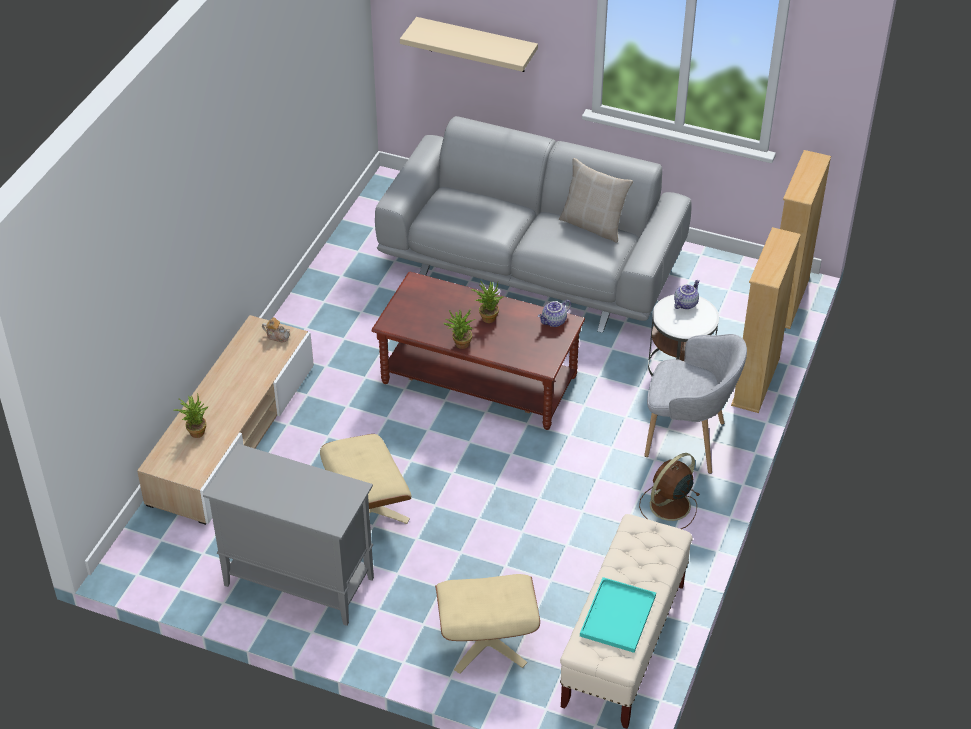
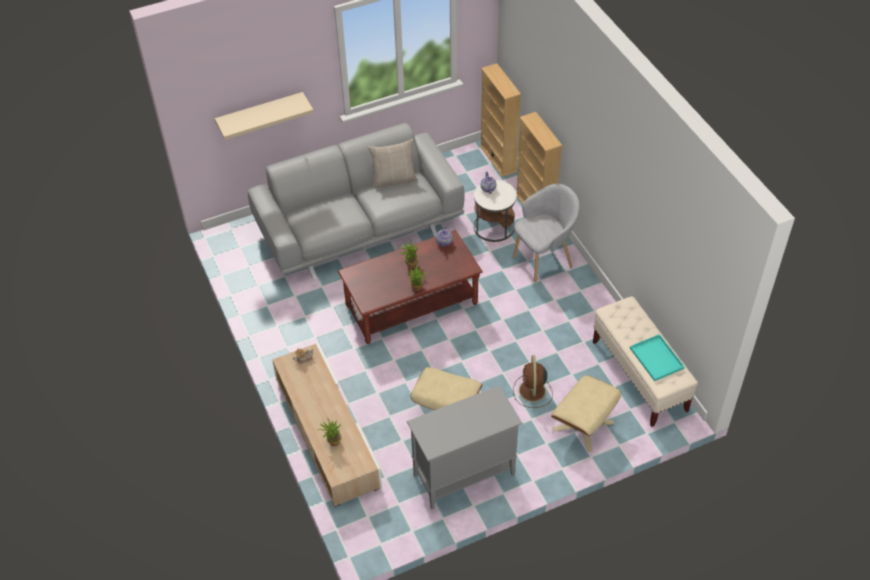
camera: 45 degrees left, 5 degrees up
(668, 506) = (575, 297): brown fan -> brown fan (532, 392)

